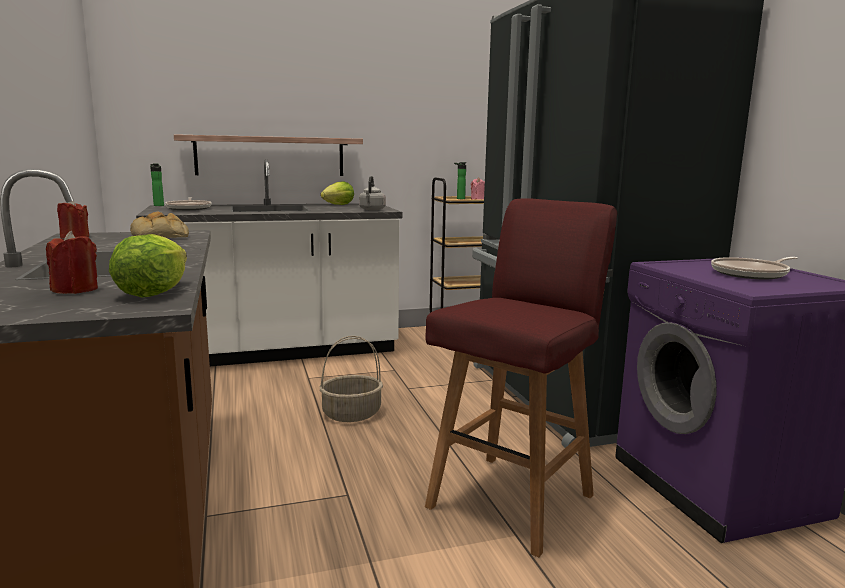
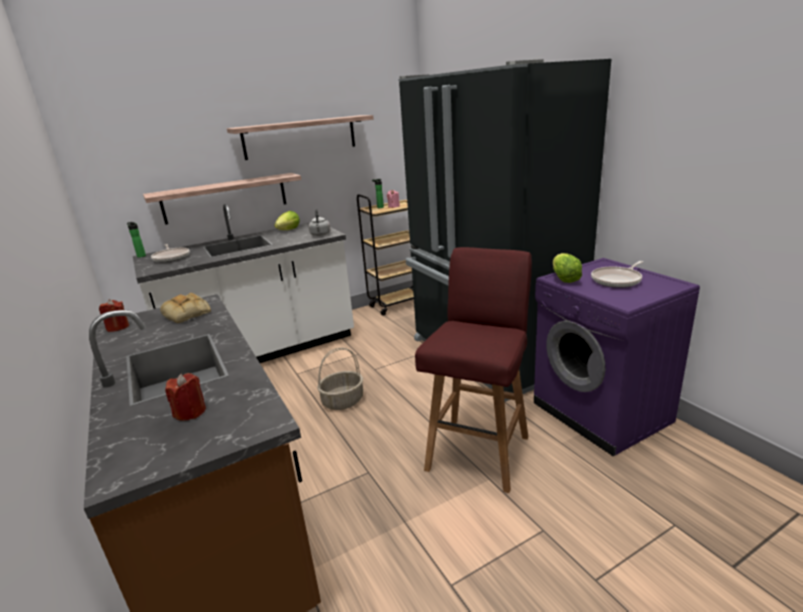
camera: 10 degrees left, 10 degrees up
(153, 292) = (250, 403): lettuce -> lettuce (564, 279)
(372, 98) = (300, 137): none -> shelf

